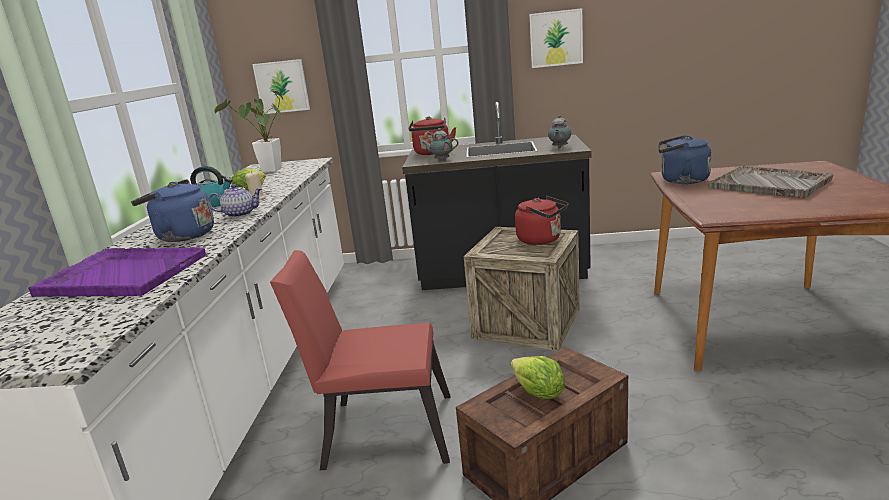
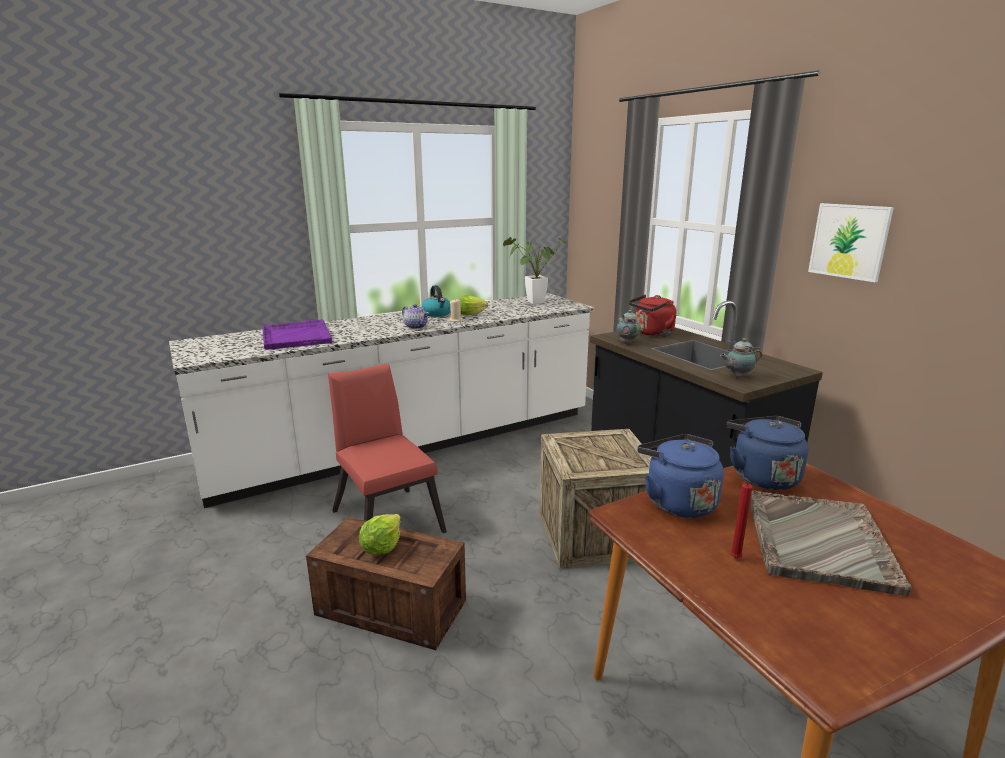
camera: 55 degrees right, 0 degrees up
(182, 236) = (365, 327): blue kettle -> blue kettle (677, 502)
(282, 86) = (599, 232): picture -> none
(542, 240) = (614, 459): red kettle -> none
(784, 201) = (734, 558): none -> red candle

